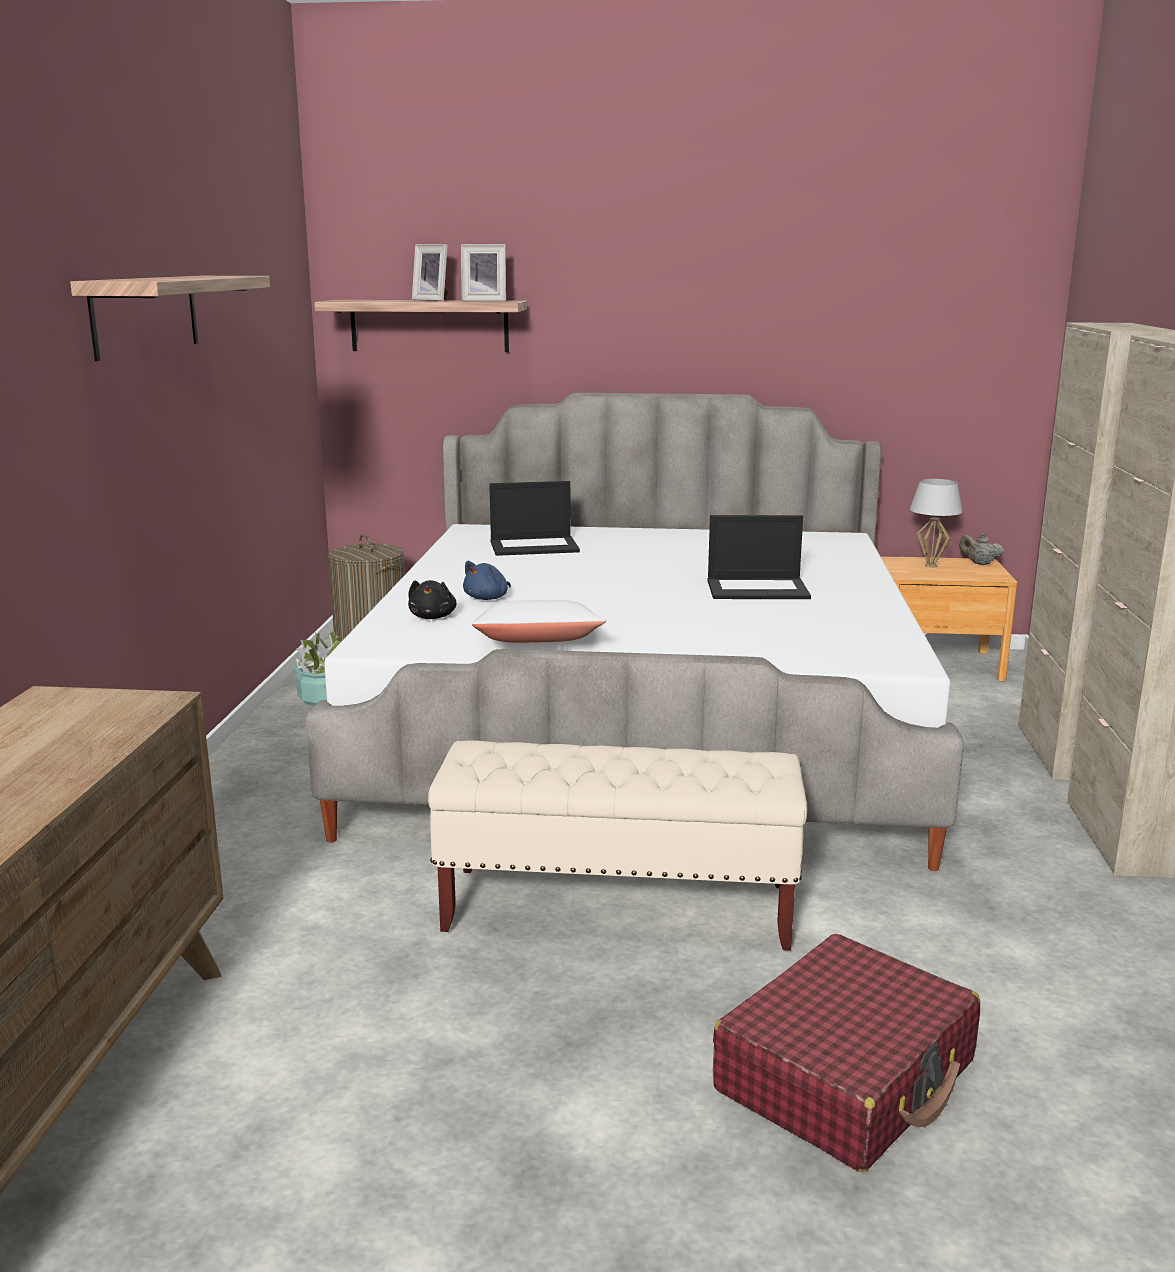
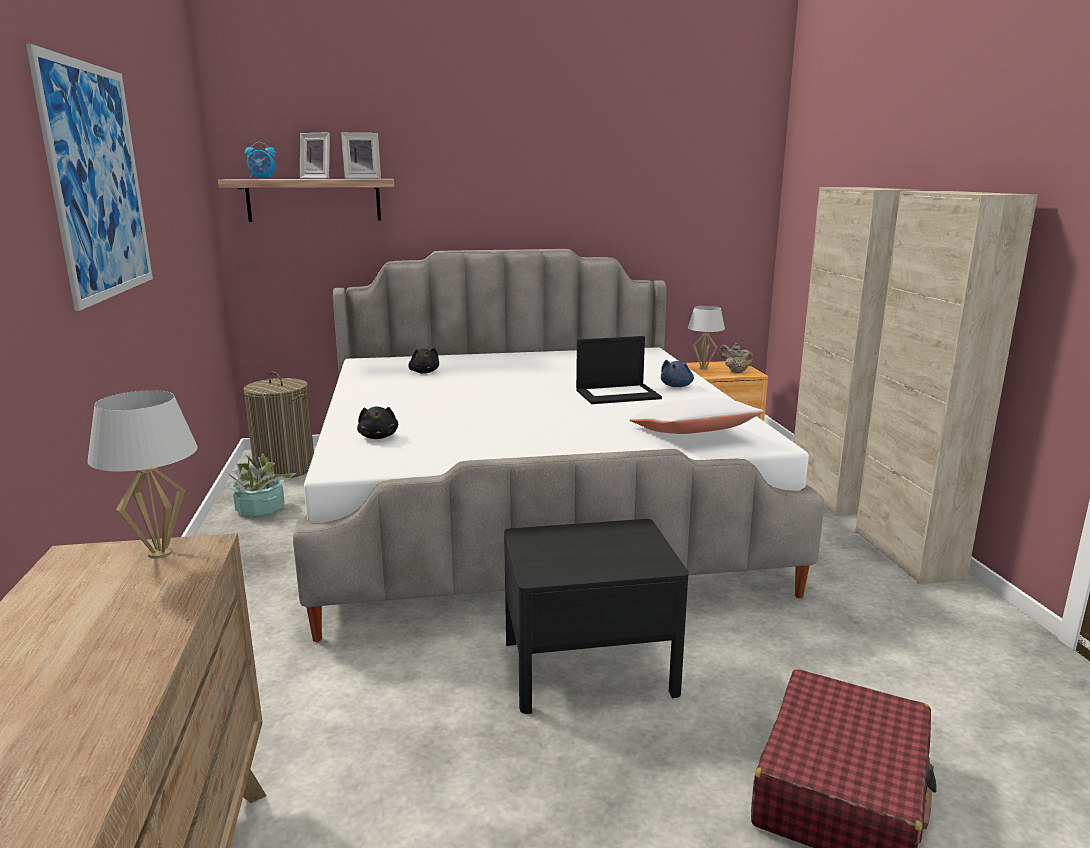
camera: 15 degrees left, 0 degrees up
(121, 701) = (160, 553): none -> white table lamp
(146, 315) = (98, 181): shelf -> picture
(367, 300) = (262, 179): none -> alarm clock
(488, 598) = (414, 417): blue plush toy -> blue plush toy (676, 386)
(535, 546) = (424, 372): laptop -> black plush toy
(538, 646) = (483, 454): white pillow -> white pillow (692, 435)
(618, 909) = (589, 667): beige bench -> black nightstand
(976, 574) = (738, 372): none -> beige teapot

